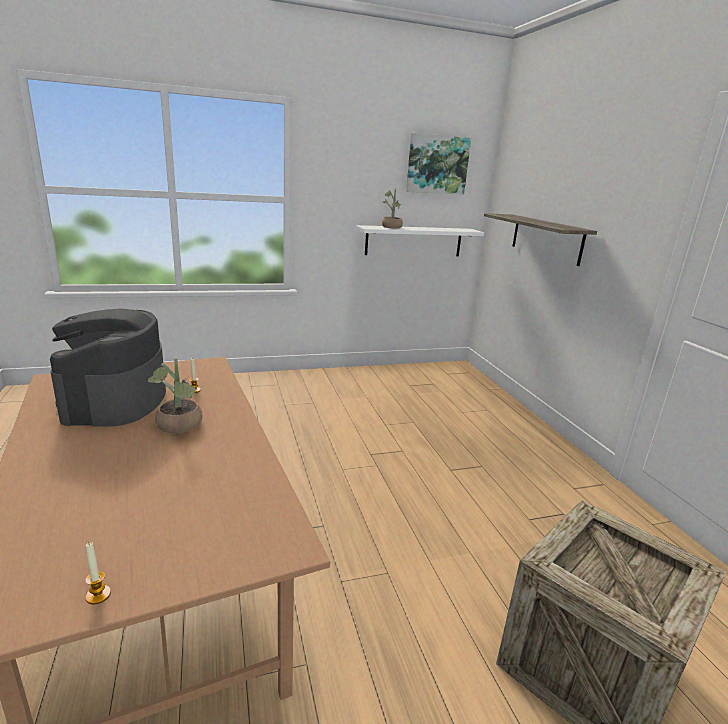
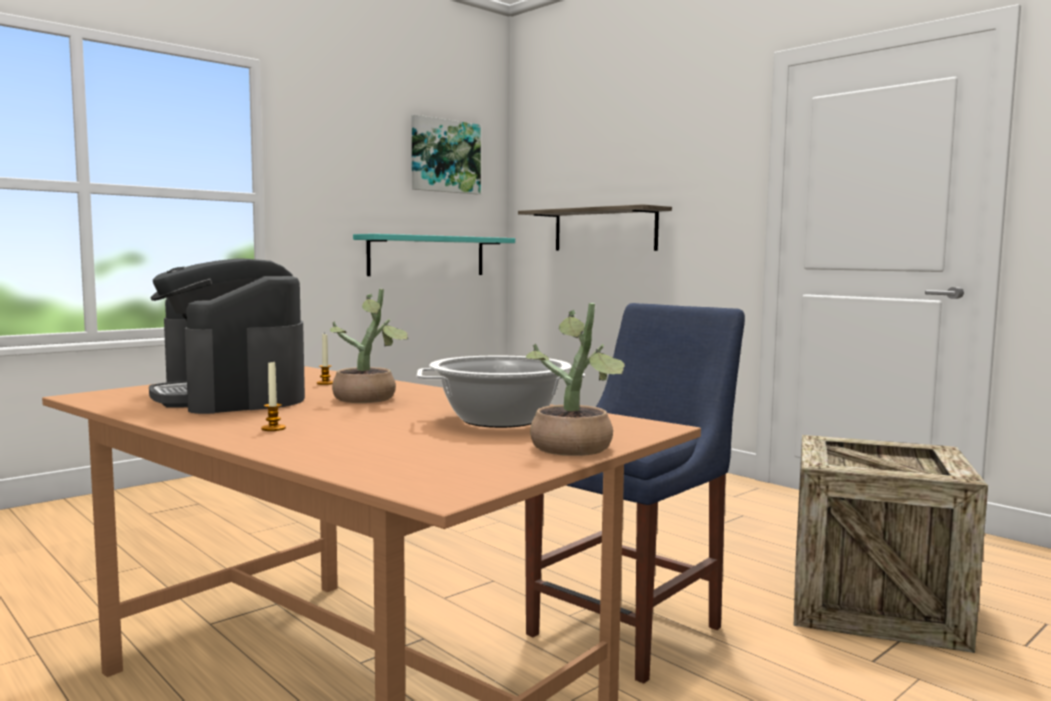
camera: 25 degrees left, 15 degrees down
(98, 595) = (524, 464): candle -> candle (273, 428)
(204, 493) = (499, 420): none -> cooking pot
(371, 613) = (632, 628): none -> blue chair
(391, 227) = (403, 234): potted plant -> potted plant (574, 450)
(414, 241) = (427, 256): white shelf -> turquoise shelf

